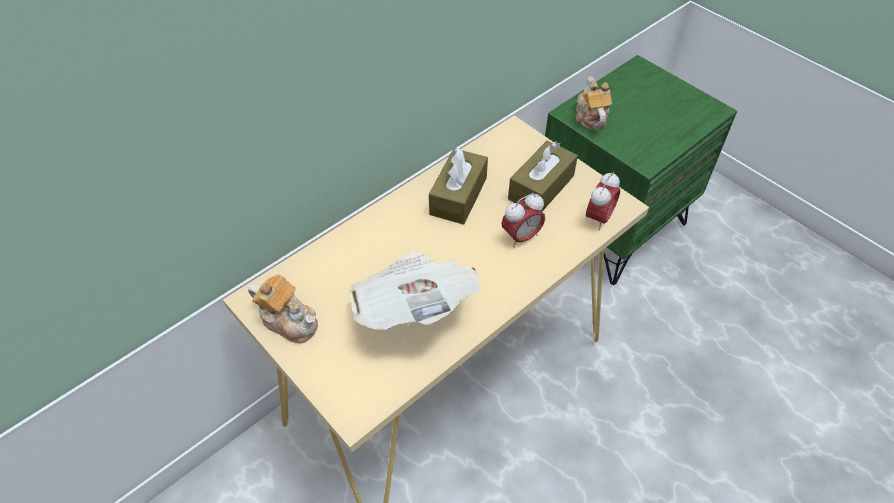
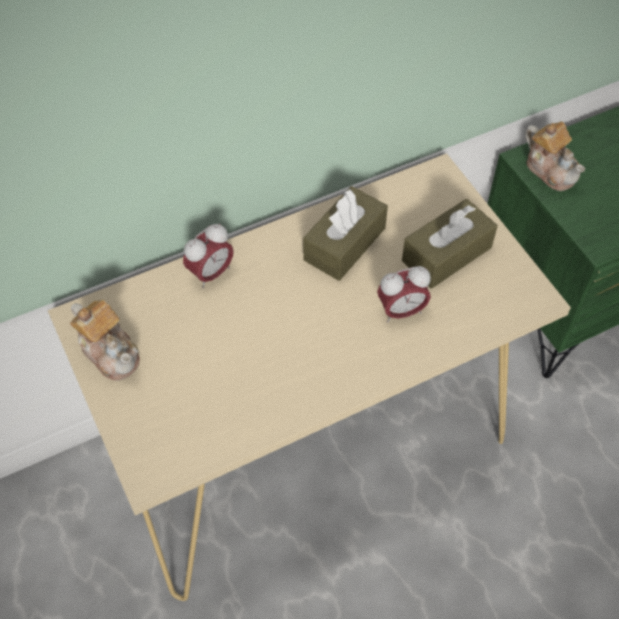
camera: 15 degrees right, 5 degrees up
(414, 307) = (250, 368): newspaper -> none
(590, 117) = (550, 170): teapot -> teapot turned 135 degrees clockwise
(598, 218) = (502, 308): alarm clock -> alarm clock (211, 274)

